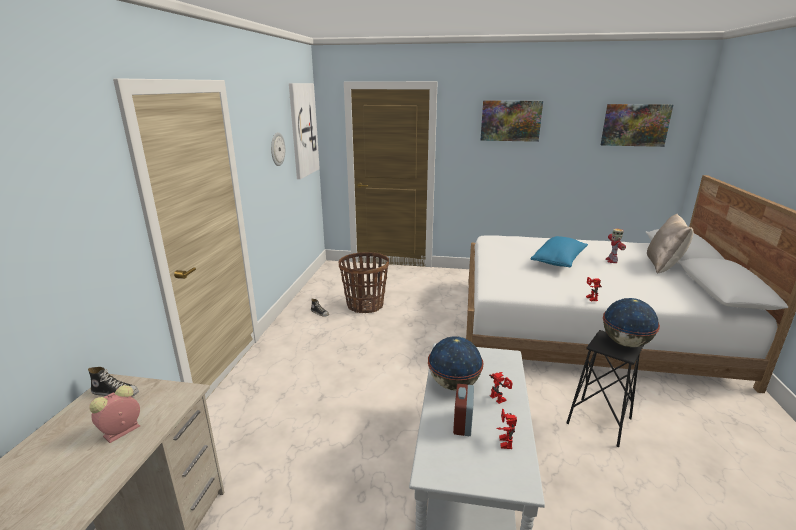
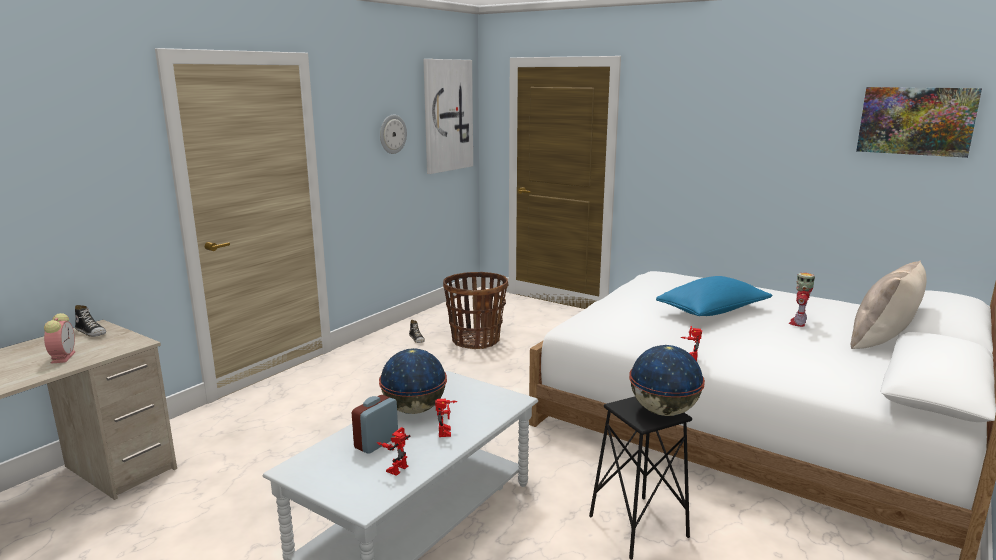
camera: 25 degrees right, 5 degrees down
(120, 432) = (63, 357): alarm clock -> alarm clock turned 105 degrees clockwise
(510, 121) = (718, 110): picture -> none

